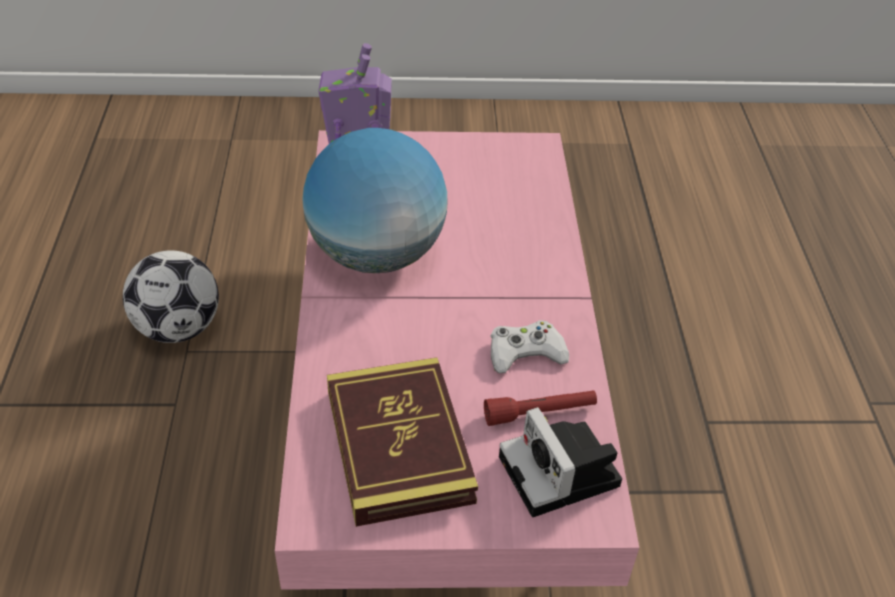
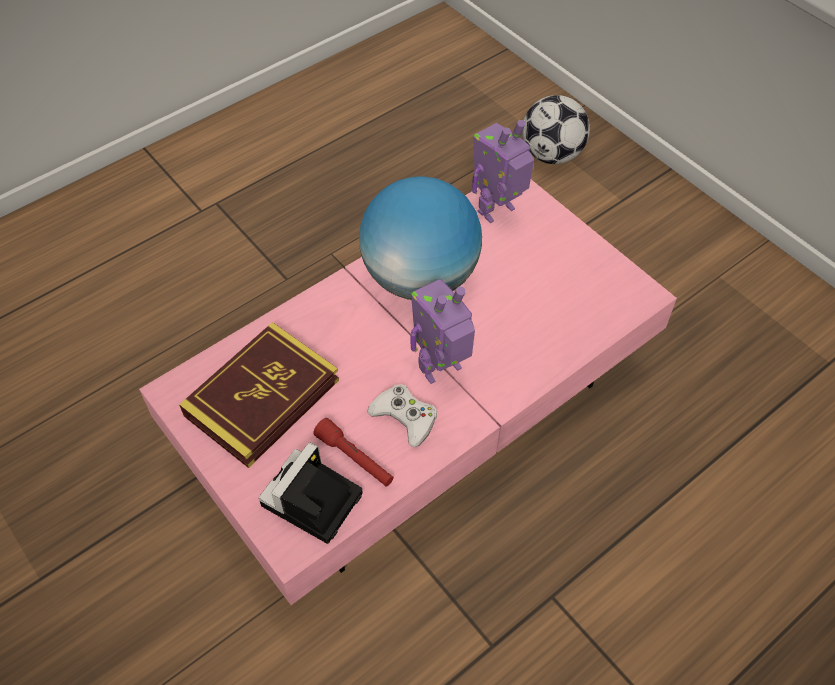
camera: 55 degrees right, 10 degrees up
(178, 328) = (344, 236): football -> football (551, 154)
(496, 299) = (441, 370): none -> toy robot

